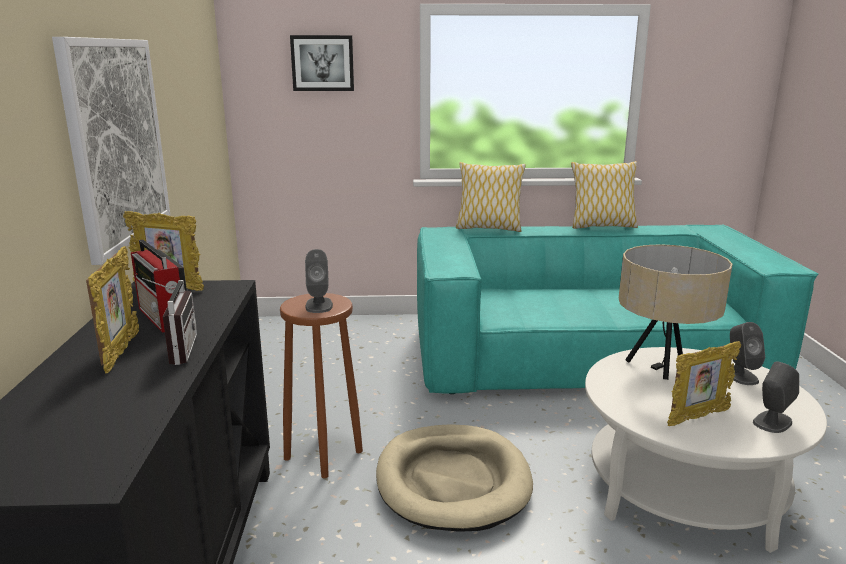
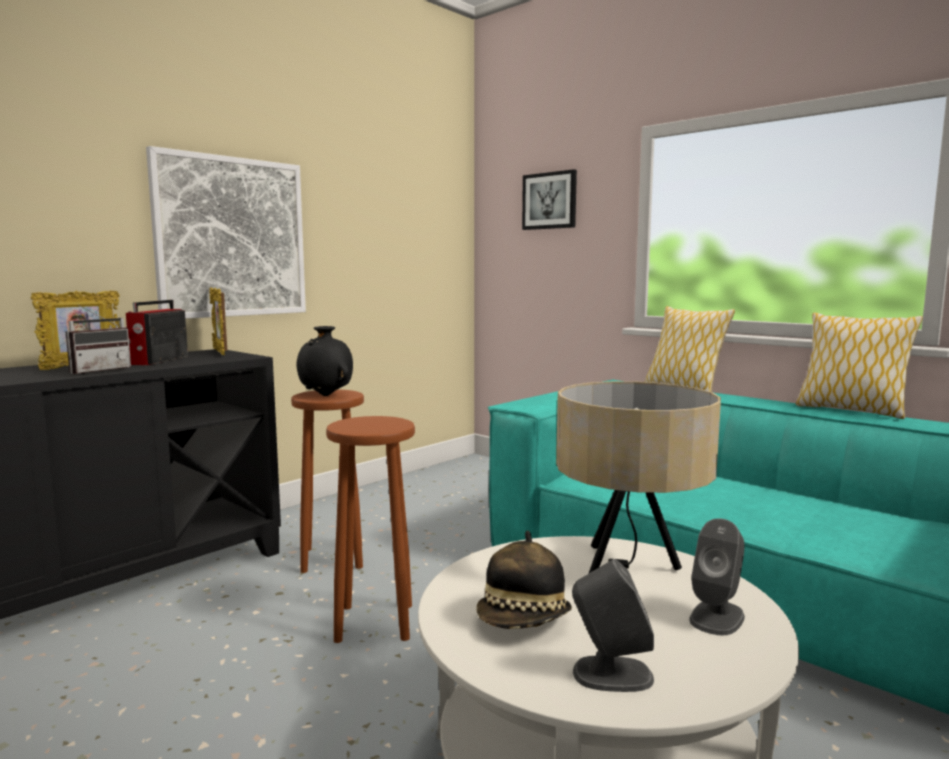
camera: 45 degrees right, 10 degrees down
(319, 305) = (326, 395): grey speaker -> black vase
(453, 481) = (376, 622): beige dog bed -> brown stool
(697, 417) = (524, 621): picture frame -> hat

